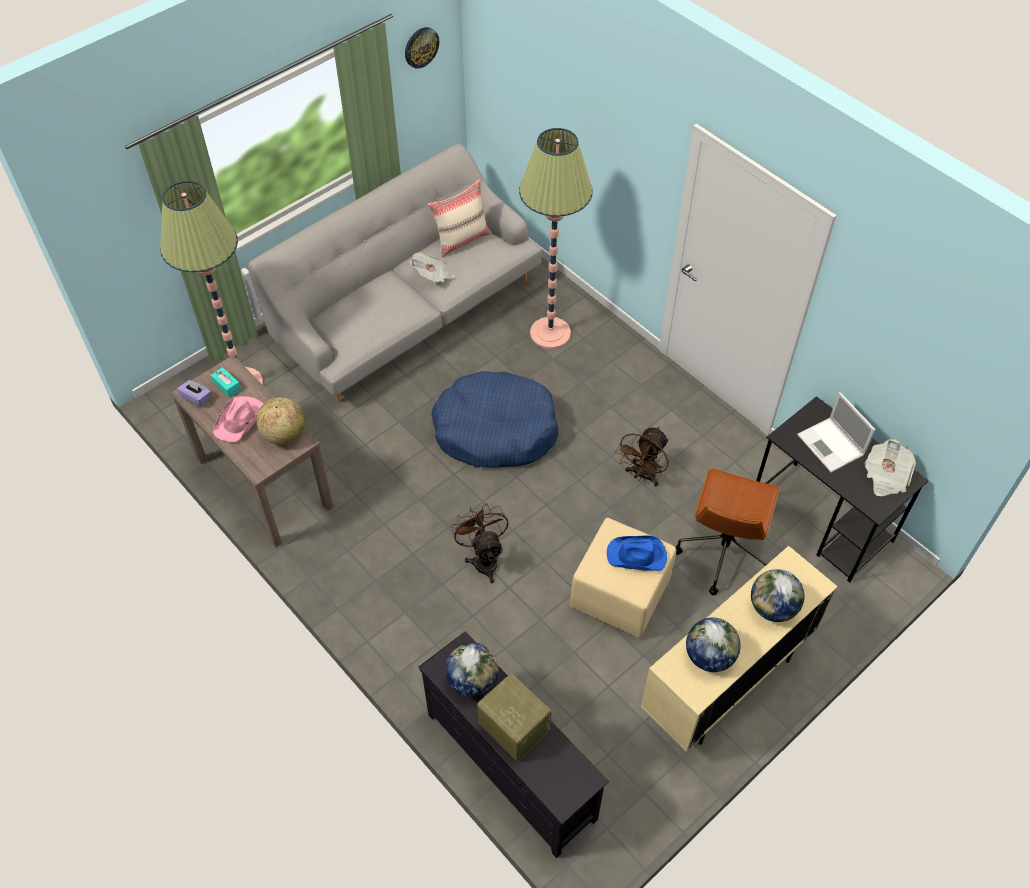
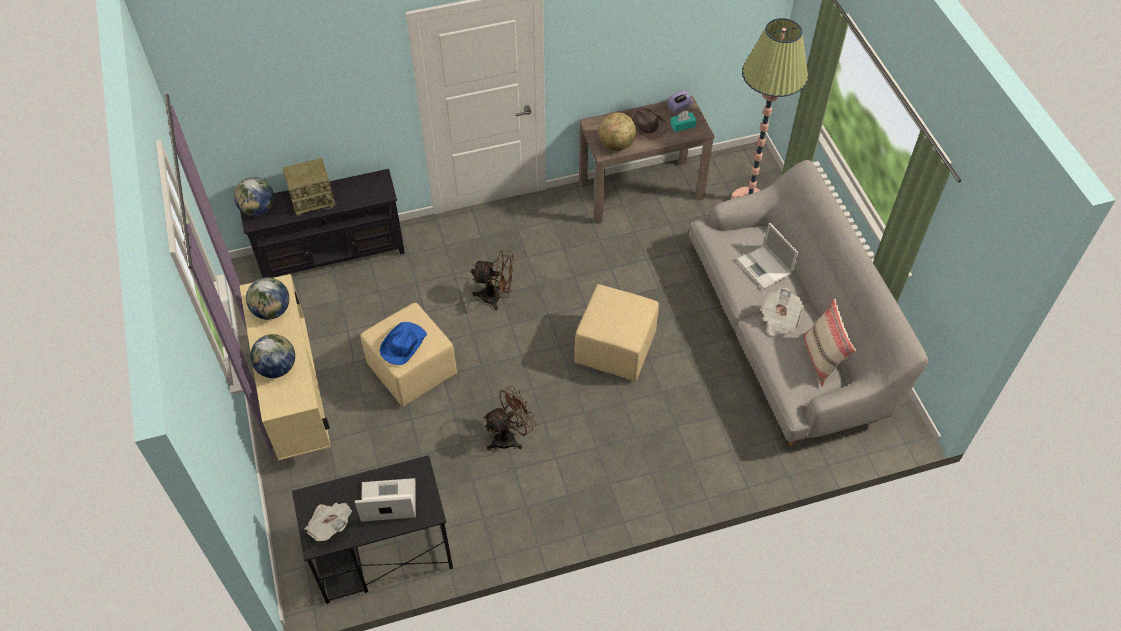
camera: 115 degrees right, 0 degrees up
(240, 420) = (644, 125): pink hat -> brown hat
(374, 301) = (765, 267): none -> laptop
(421, 47) = (977, 259): wall clock -> none
(472, 680) = (359, 191): globe -> globe (258, 209)
(495, 430) = (615, 350): blue dog bed -> beige ottoman
(550, 333) = (710, 436): floor lamp -> none
(642, 475) = (510, 437): brown fan -> brown fan turned 90 degrees clockwise
(722, 552) = (402, 459): brown office chair -> none

